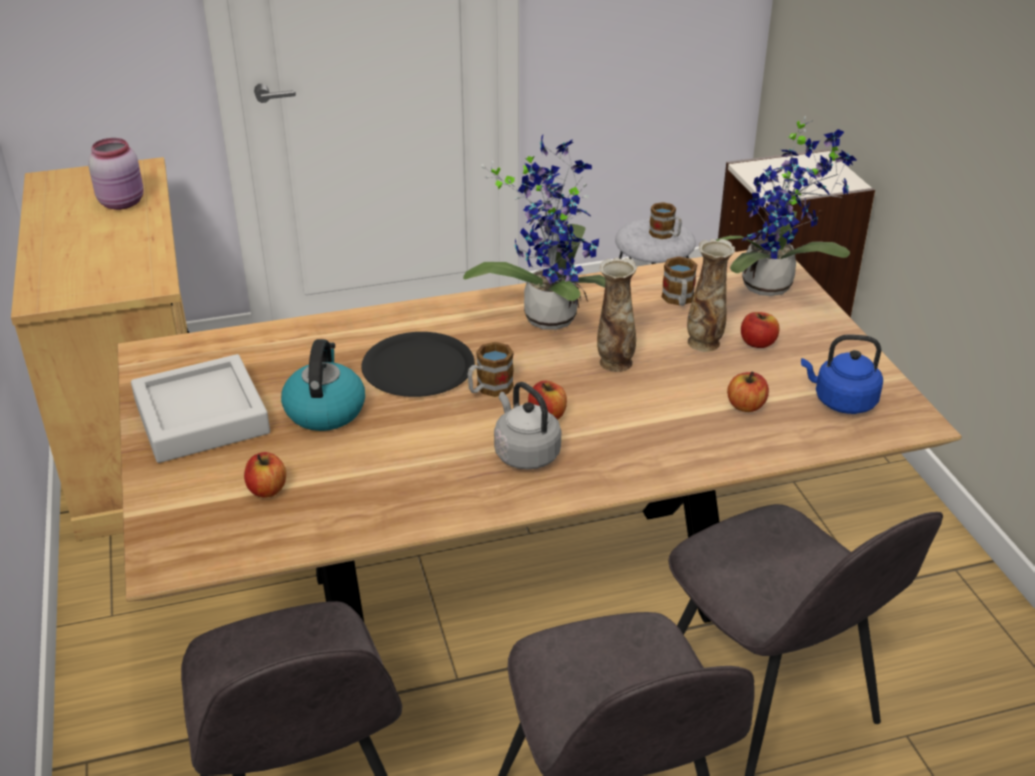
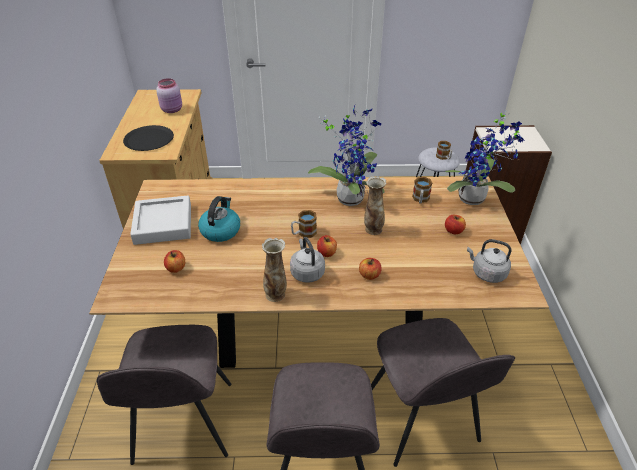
camera: 15 degrees right, 5 degrees up
(418, 367) = (274, 215): black plate -> black plate (149, 139)
(704, 342) = (425, 226): vase -> vase (276, 294)
(746, 406) = (433, 266): apple -> apple (369, 275)
(841, 401) = (486, 273): blue kettle -> grey kettle

